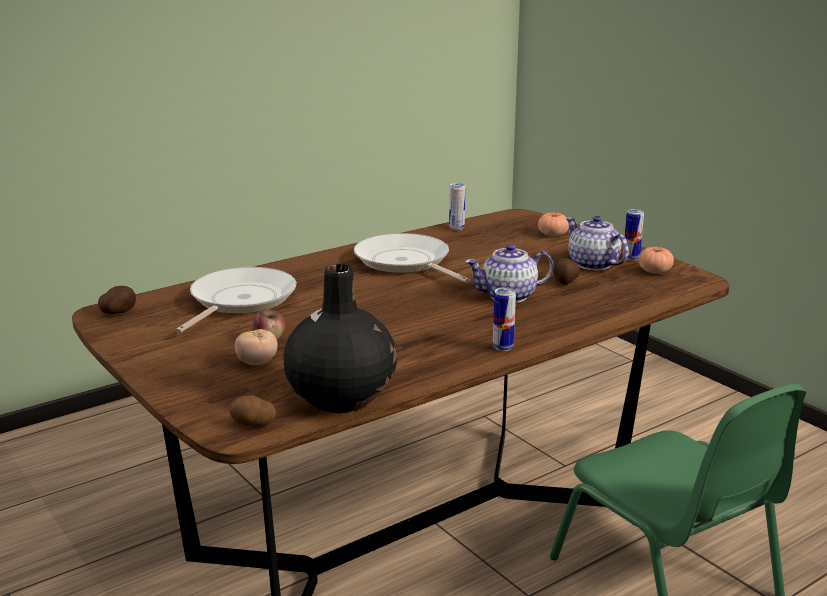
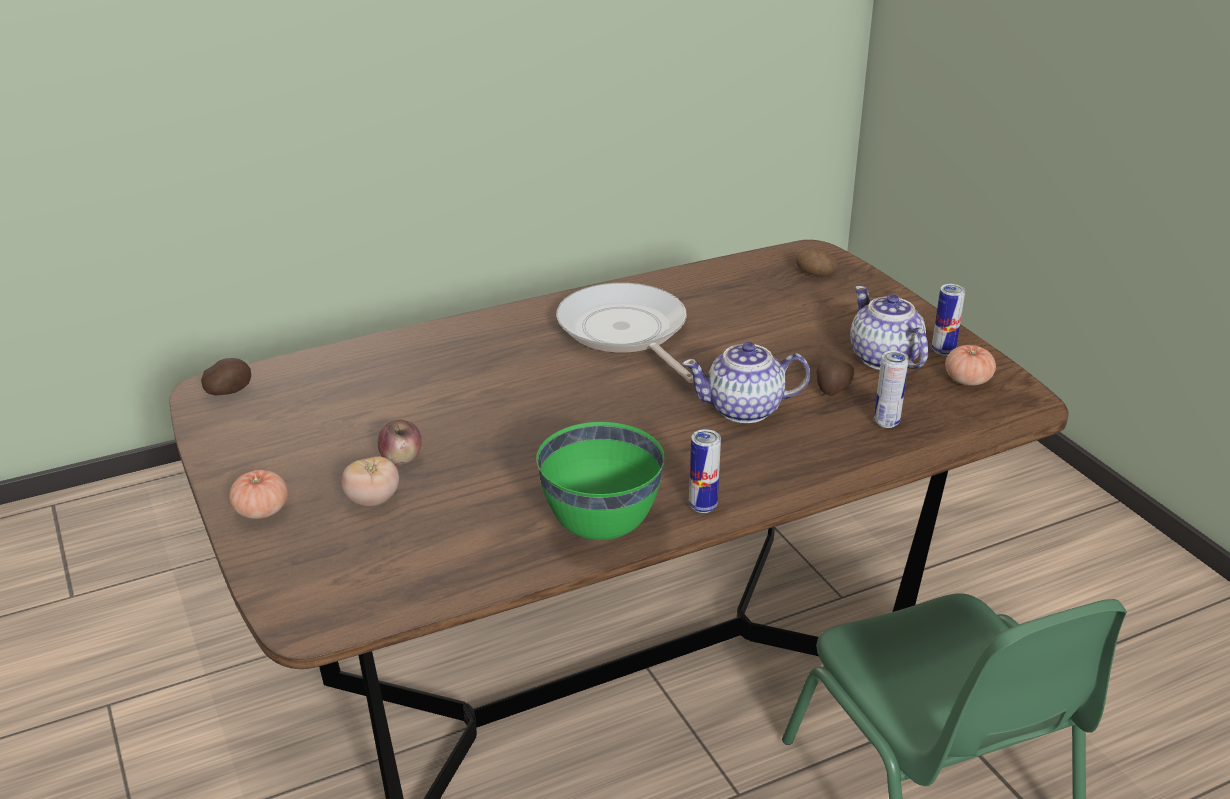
camera: 10 degrees right, 10 degrees up
(239, 301) = (385, 385): frying pan -> none
(252, 424) = (332, 608): potato -> potato (814, 273)
(341, 397) = (460, 573): black vase -> none
(435, 364) = (601, 527): none -> green bowl
(456, 228) = (717, 272): can -> can (886, 422)
(553, 235) = (847, 295): tomato -> tomato (261, 510)

